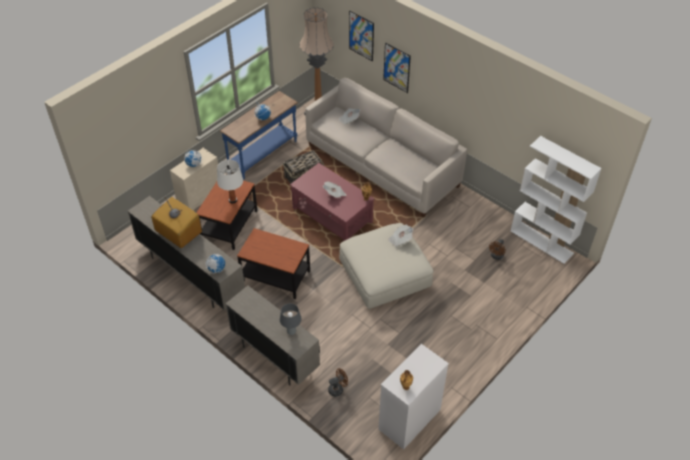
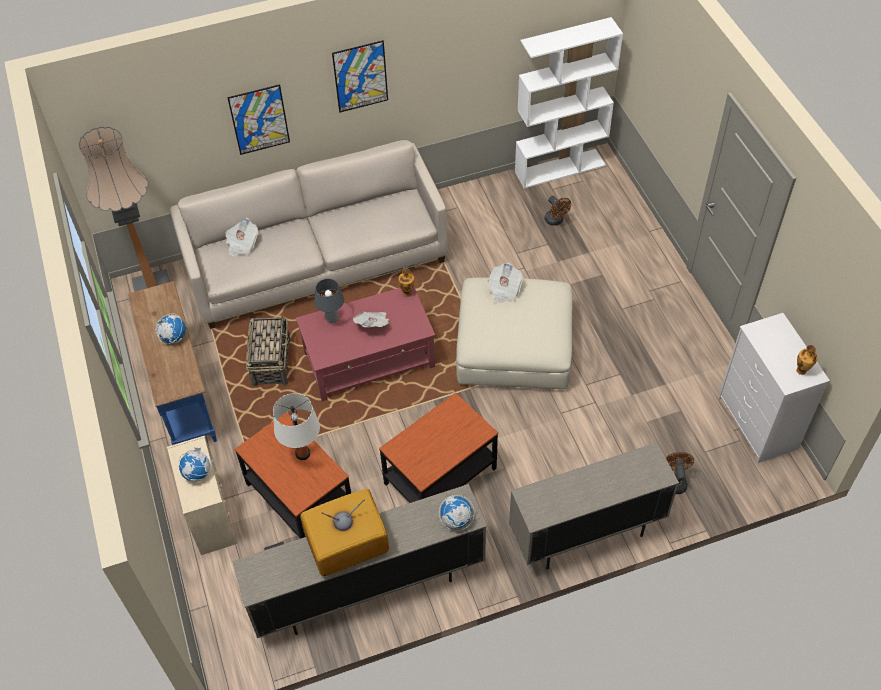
camera: 60 degrees left, 5 degrees up
(291, 332) = (627, 468): grey table lamp -> grey table lamp (332, 318)
(361, 36) = (177, 120): picture -> picture (360, 76)

